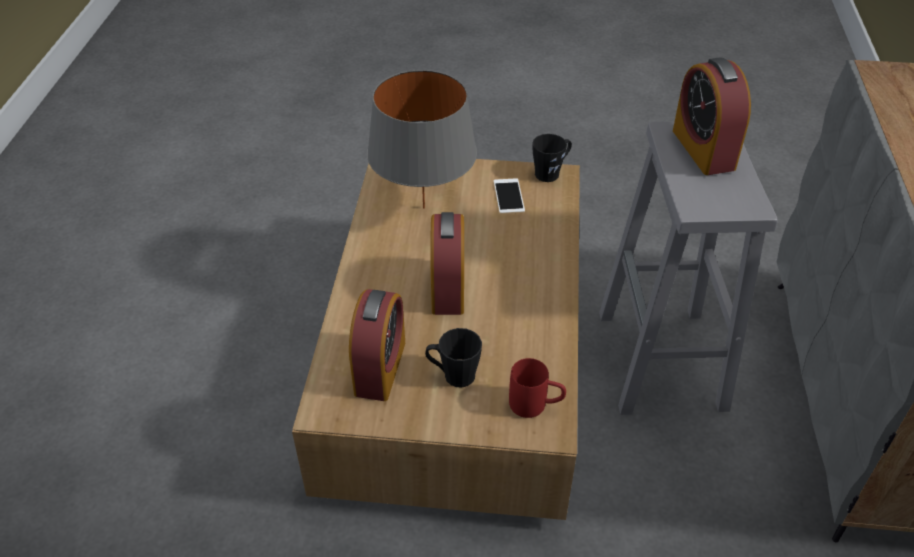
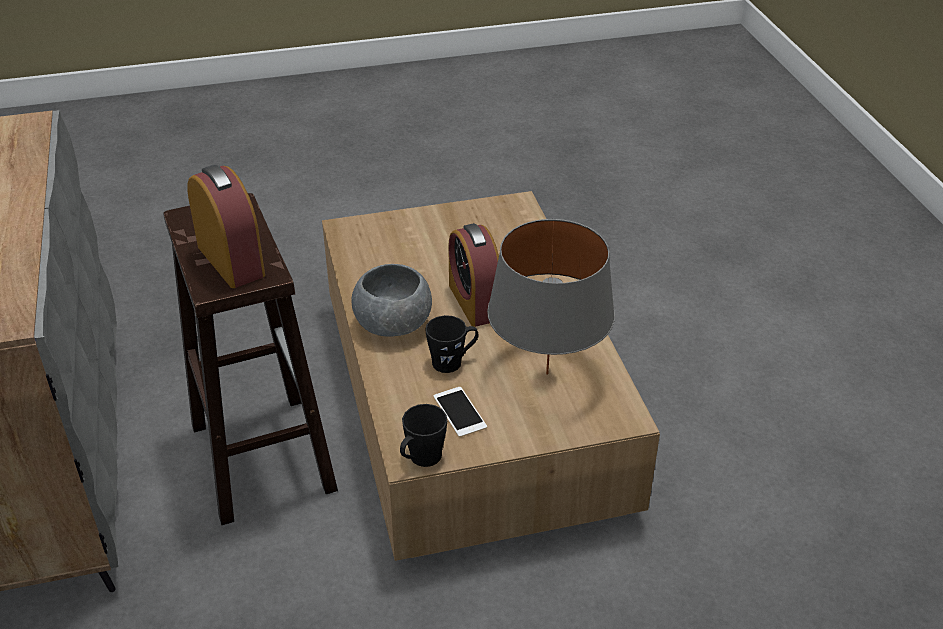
camera: 160 degrees right, 5 degrees down
(380, 368) = (494, 234): alarm clock -> none
(453, 375) = (434, 242): black mug -> black mug (452, 362)
(535, 284) = (393, 324): none -> grey bowl
(536, 405) = (360, 238): red mug -> none
(662, 362) = (261, 455): grey stool -> brown stool

